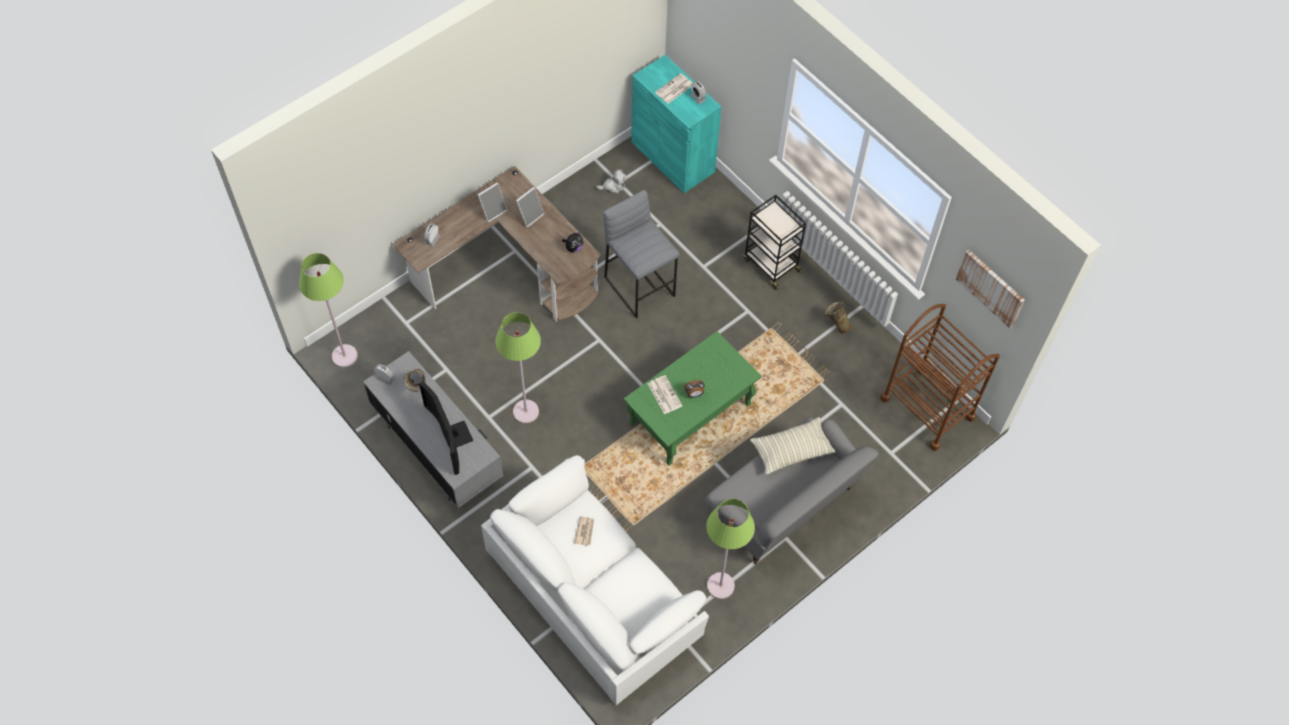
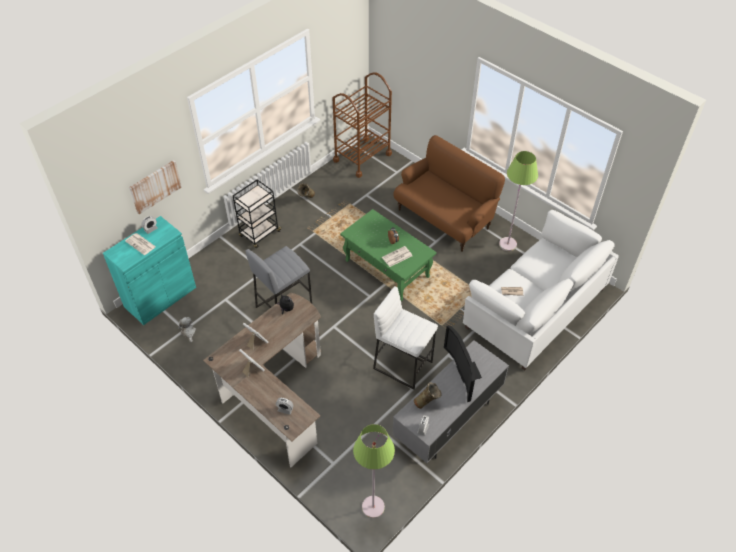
camera: 95 degrees left, 10 degrees down
(452, 436) = (465, 372): television -> television turned 105 degrees clockwise
(526, 412) = (403, 364): green floor lamp -> white stool
(783, 505) = (444, 218): grey sofa -> brown sofa
(791, 450) = (423, 194): pillow -> none
(990, 288) = (345, 48): picture -> picture (155, 186)

